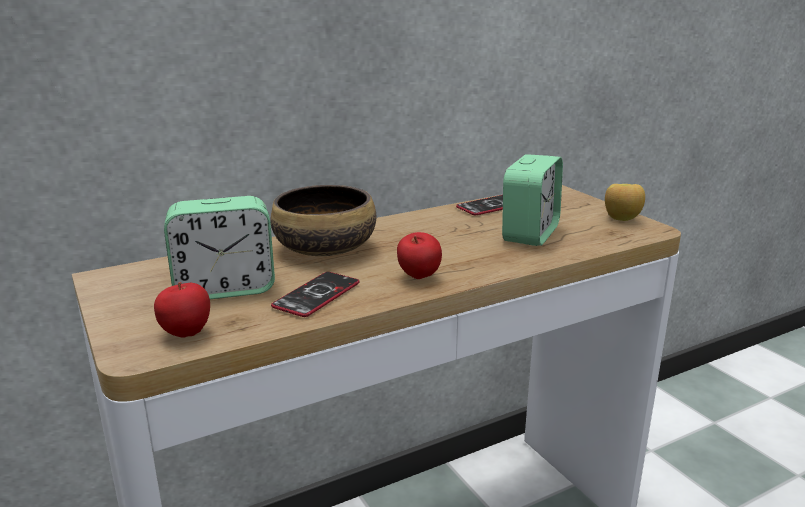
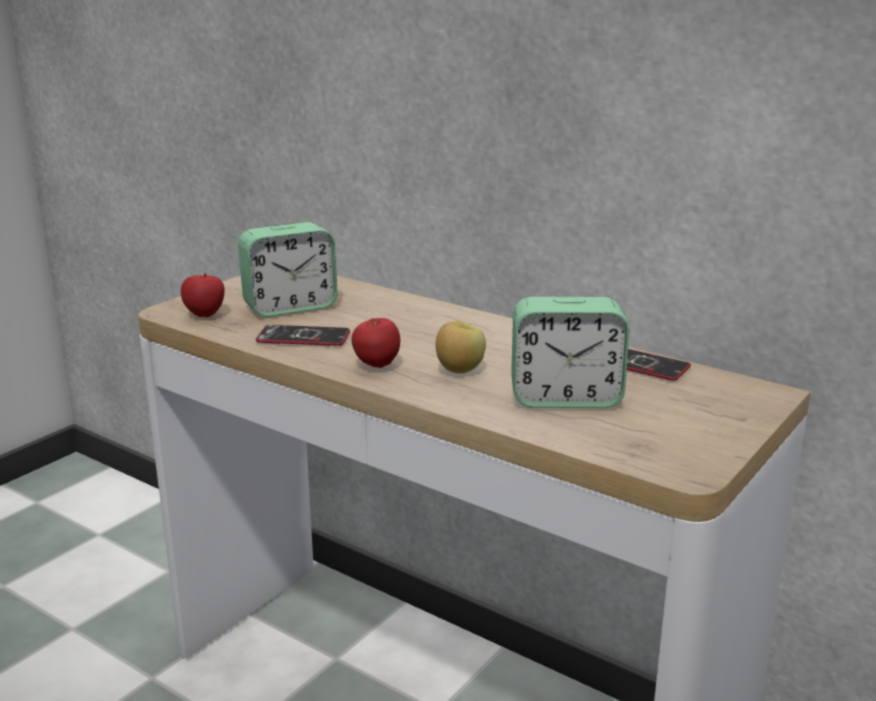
camera: 65 degrees right, 0 degrees up
(225, 289) = (290, 307): alarm clock -> alarm clock turned 75 degrees counterclockwise
(326, 248) = (410, 319): bowl -> none
(621, 219) = (702, 446): apple -> apple (459, 371)

